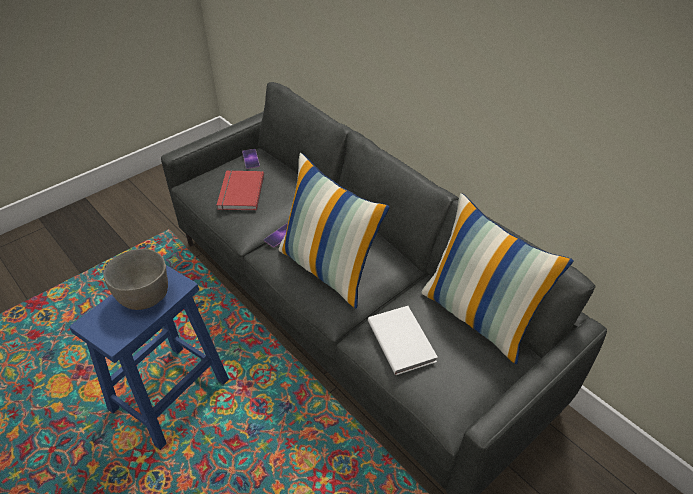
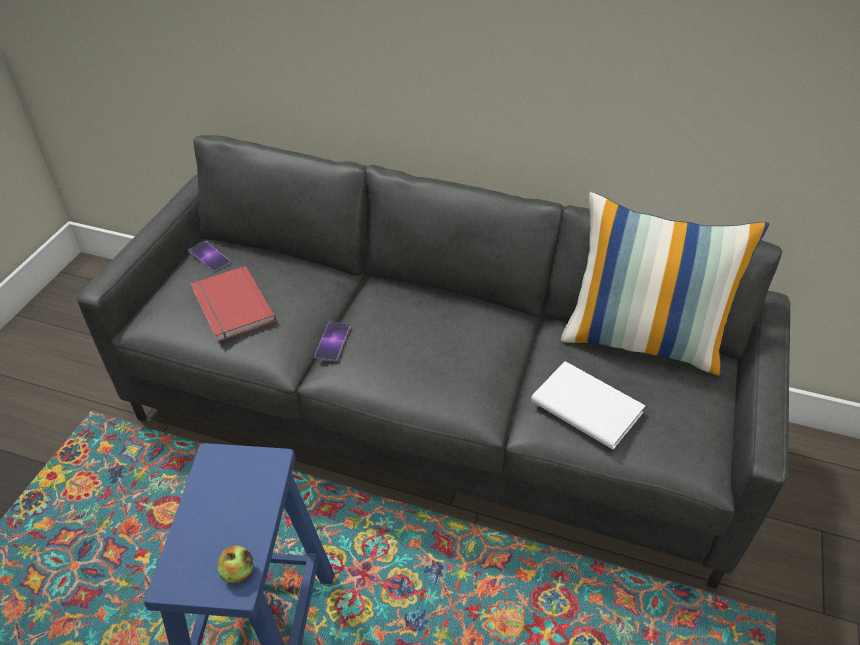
camera: 30 degrees left, 0 degrees up
(120, 334) = (238, 572): none -> apple
(144, 295) = (227, 501): grey bowl -> none
(329, 268) = (430, 358): pillow -> none

